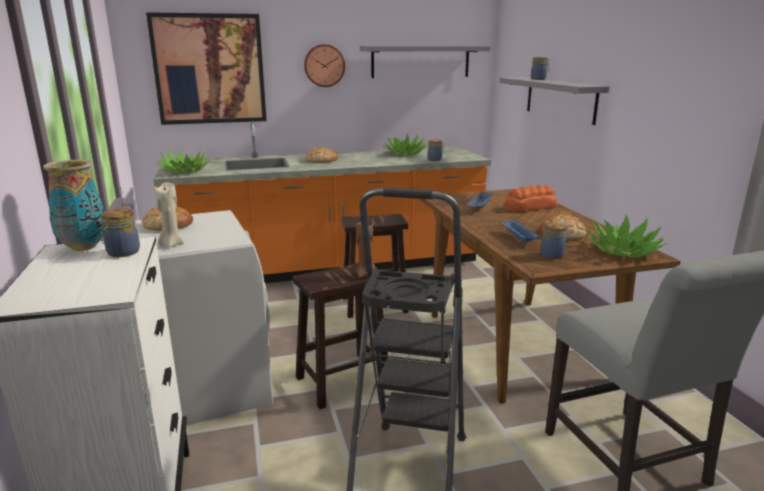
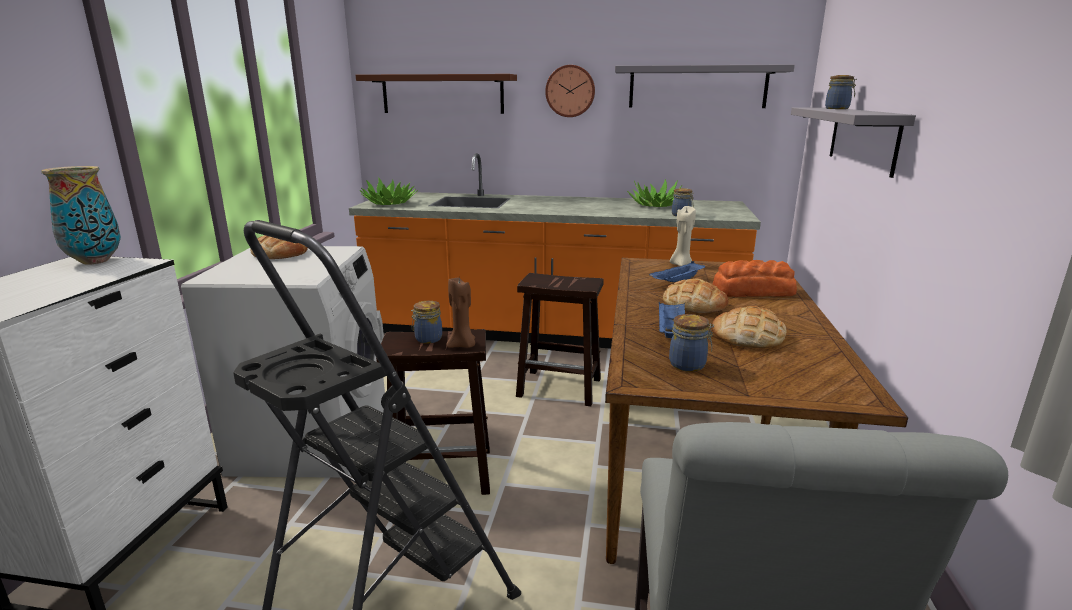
camera: 25 degrees right, 0 degrees up
(122, 253) = (107, 272): jar -> jar (427, 339)
(171, 244) = (245, 274): beige candle -> beige candle (681, 264)
(209, 69) = (442, 94): picture -> brown shelf
(322, 160) = (544, 204): bread -> bread (694, 304)
(623, 251) = (816, 380): potted plant -> none

